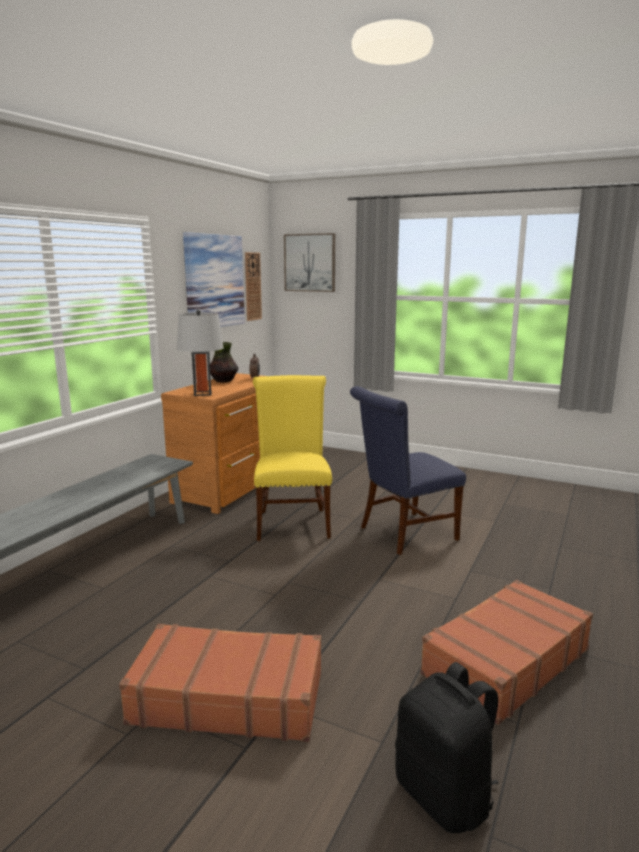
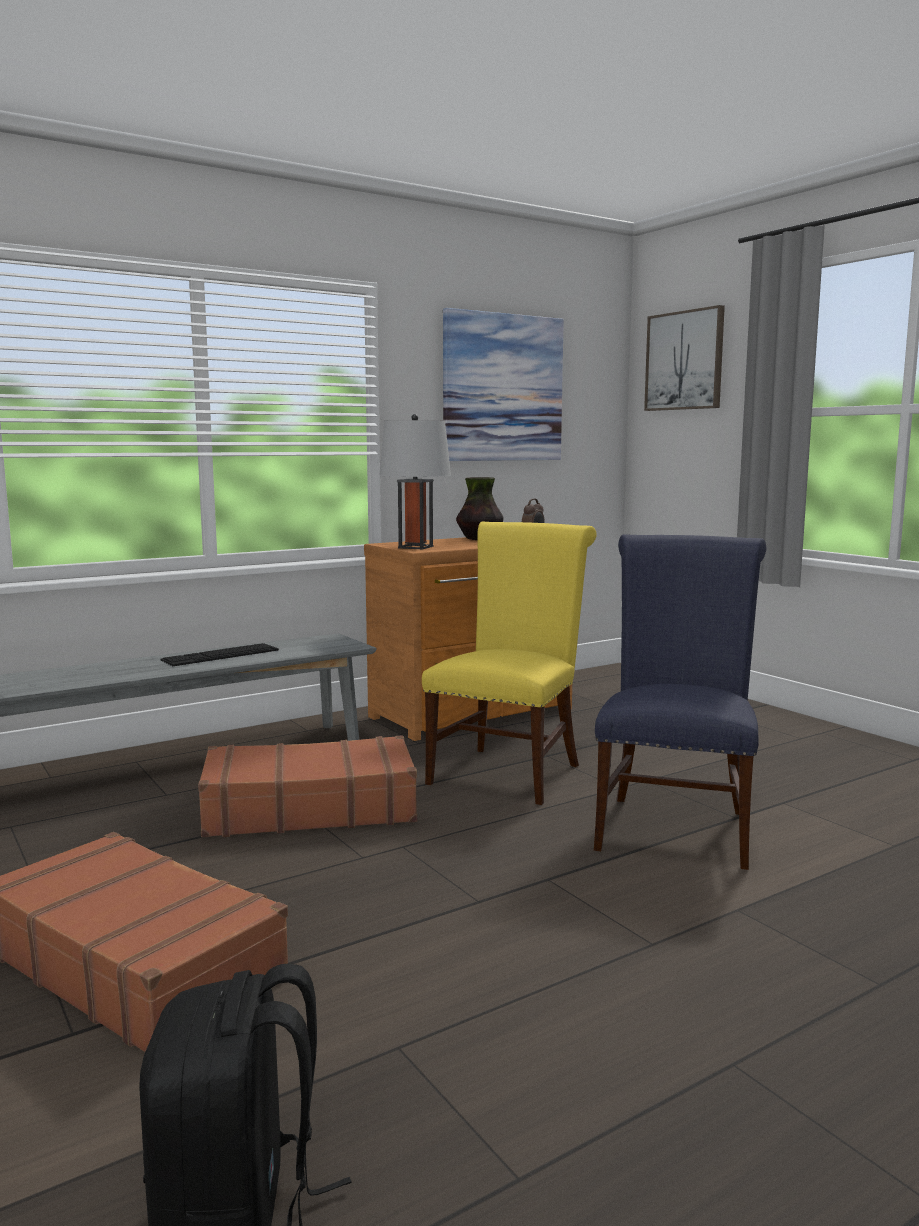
camera: 30 degrees right, 5 degrees down
(100, 485) = (221, 655): none -> keyboard
(252, 286) = (585, 402): wall clock -> none
(403, 534) = (675, 826): blue chair -> blue chair turned 105 degrees clockwise
(505, 661) = (621, 1071): brown suitcase -> brown suitcase (309, 808)

